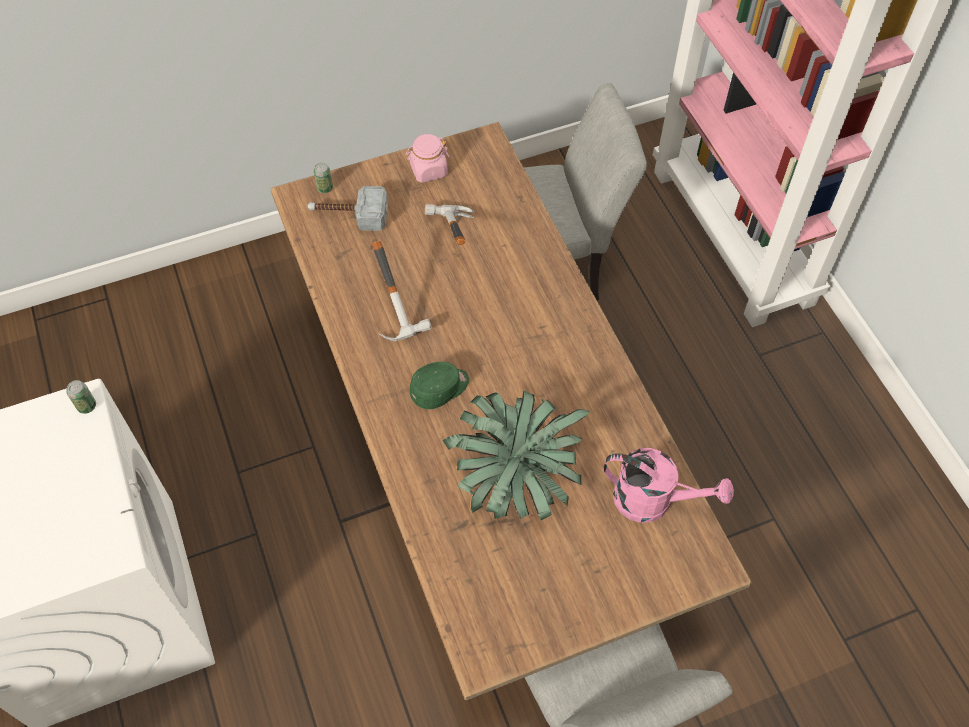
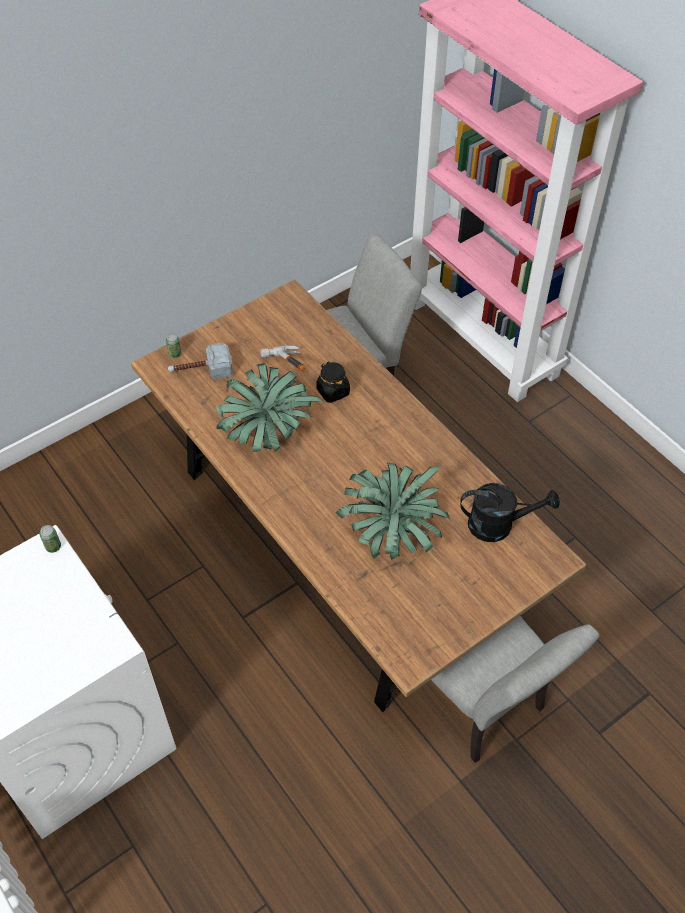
camera: 15 degrees left, 5 degrees down
(403, 310) = (267, 431): hammer -> potted plant
(428, 170) = (252, 325): pink jar -> none
(440, 389) = (315, 482): green cap -> none
(499, 276) = (332, 391): none -> black jar
(653, 500) = (499, 525): pink watering can -> black watering can

